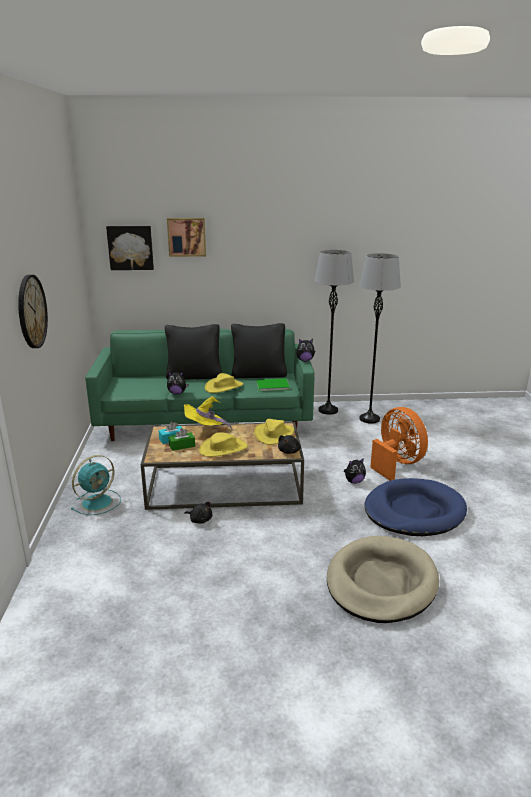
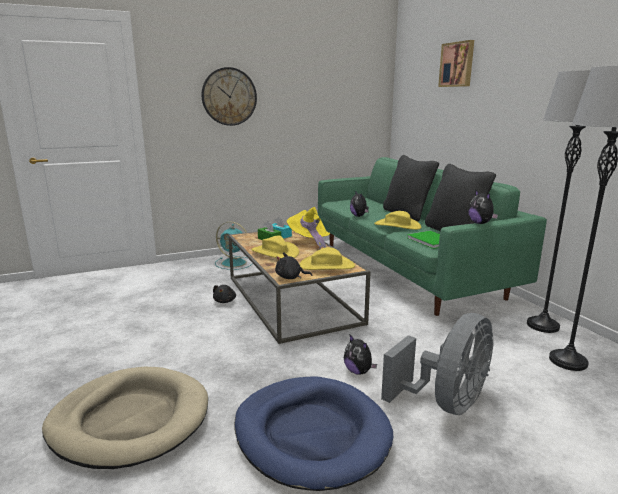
camera: 70 degrees right, 5 degrees down
(130, 247) = (418, 78): picture -> none
(396, 464) = (445, 403): orange fan -> grey fan

